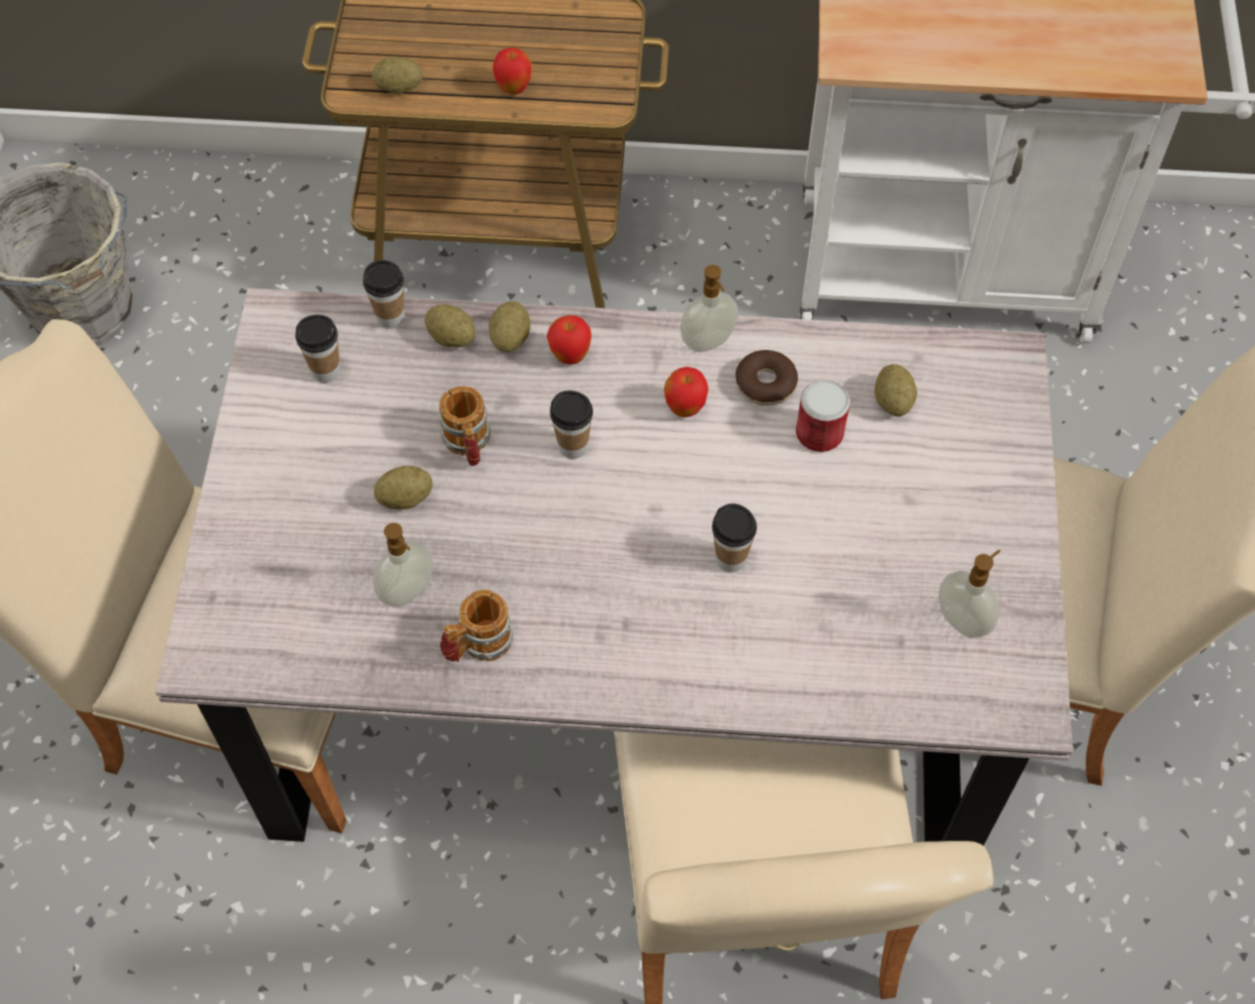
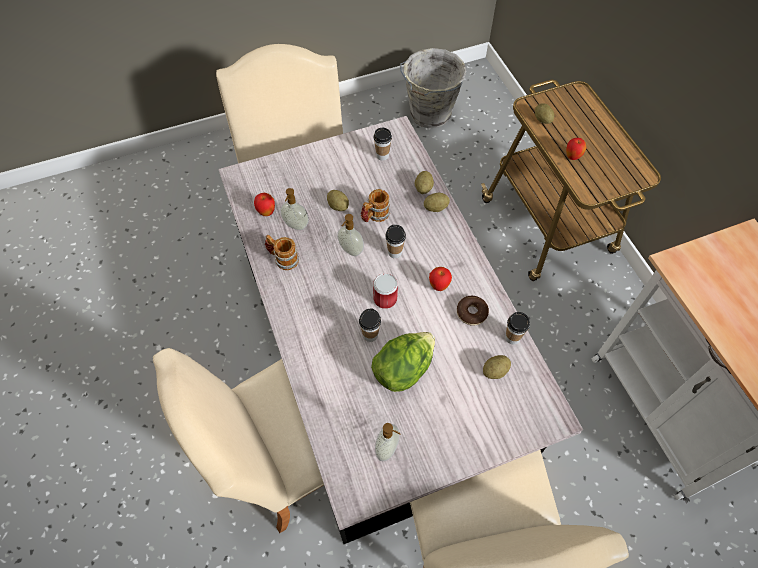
camera: 65 degrees right, 0 degrees up
(390, 317) = (420, 164): cup -> cup (512, 337)
(570, 356) = (440, 232): apple -> apple (266, 212)
(708, 342) = (480, 281): soap dispenser -> soap dispenser (350, 250)
(819, 433) = (457, 346): can -> can (385, 299)
(825, 535) = (403, 369): none -> lettuce

